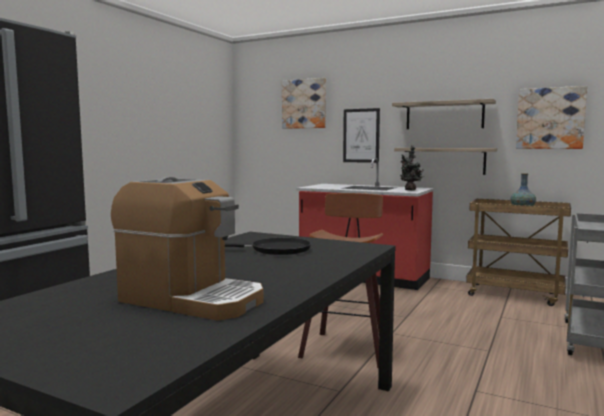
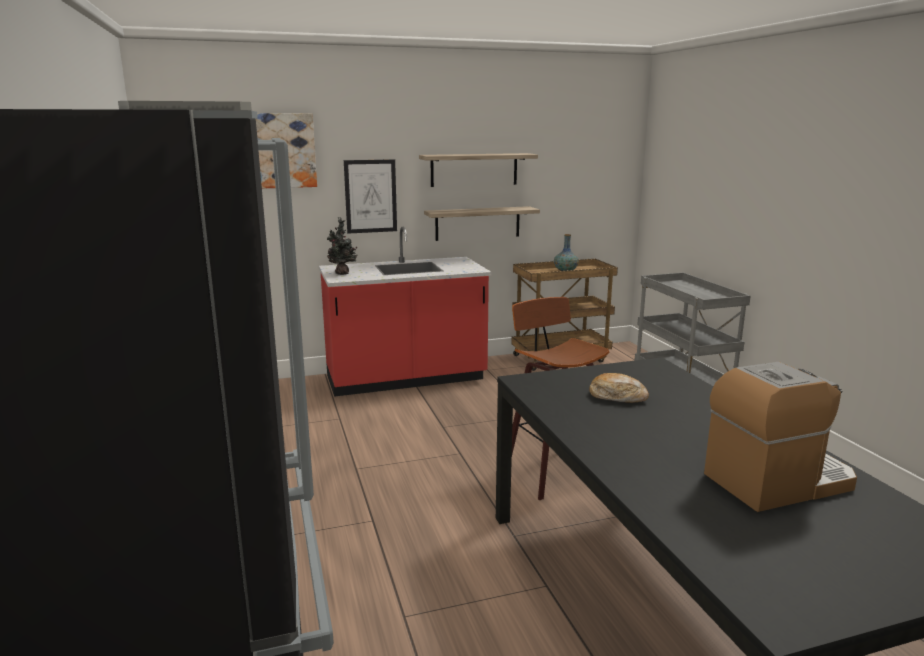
camera: 45 degrees left, 10 degrees up
(276, 250) = (617, 396): black frying pan -> bread
(410, 190) = (463, 266): potted plant -> potted plant (343, 273)
(550, 118) = (576, 173): picture -> none

